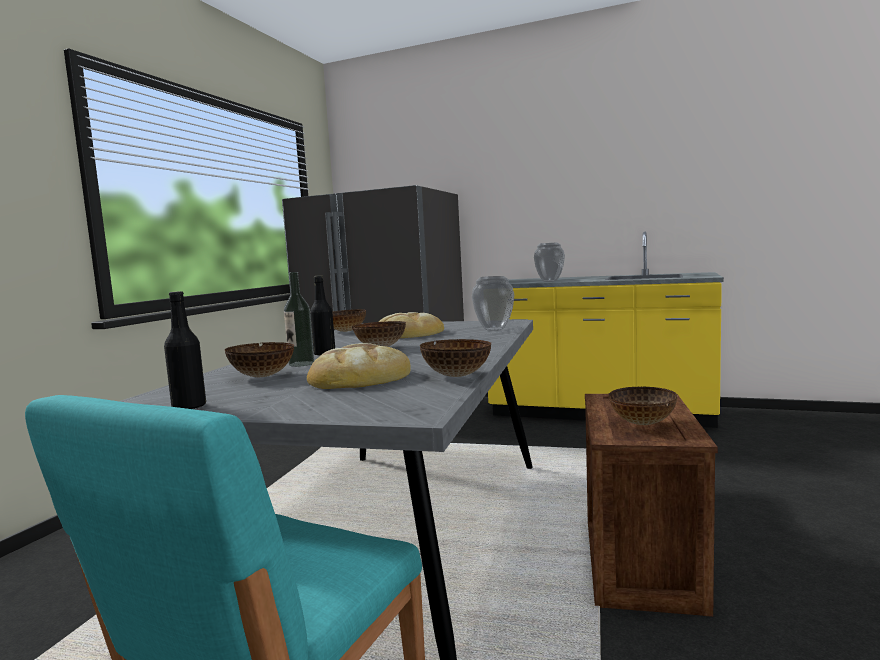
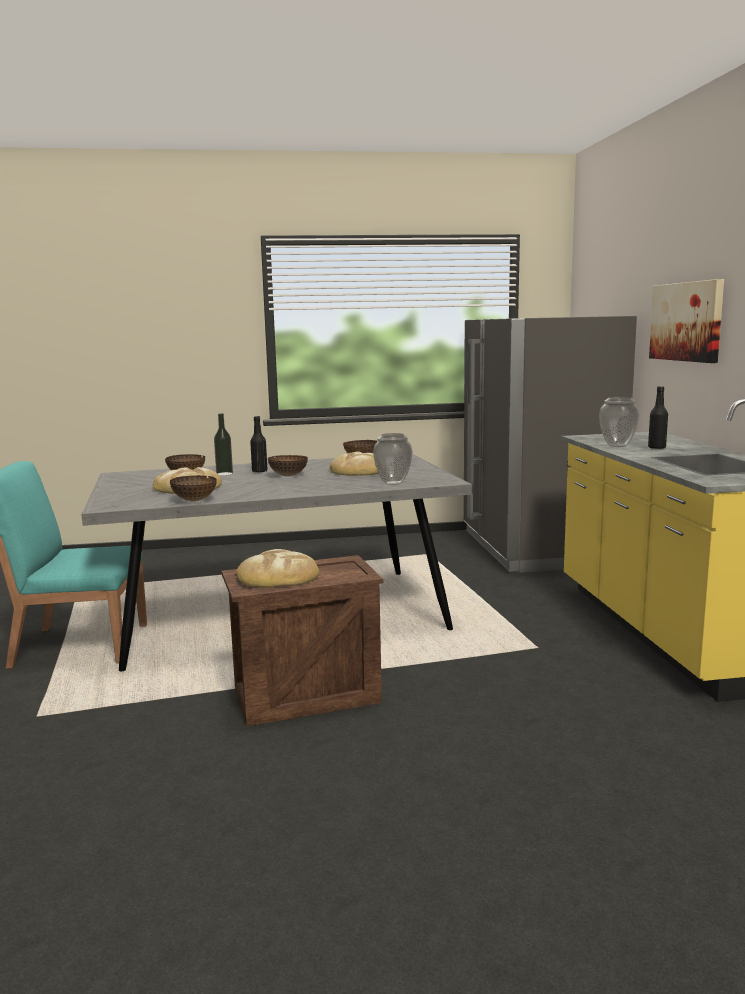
camera: 60 degrees right, 5 degrees up
(189, 407) = (116, 480): black bottle -> black bottle (656, 448)
(524, 194) = (686, 321): none -> picture
(641, 423) = (277, 576): bowl -> bread

